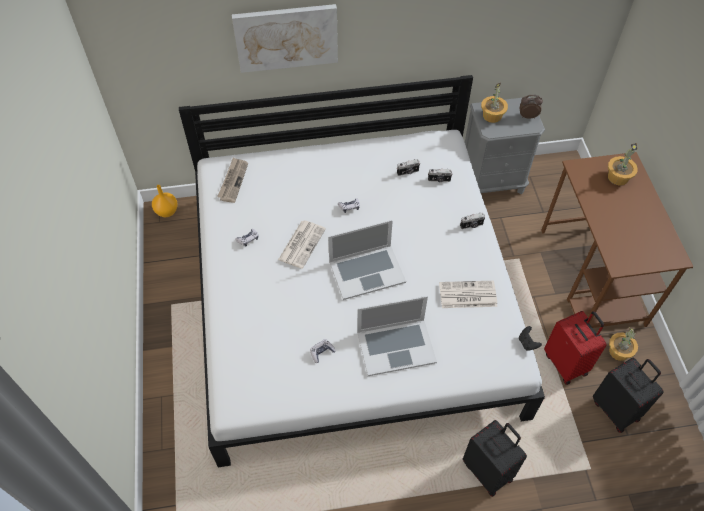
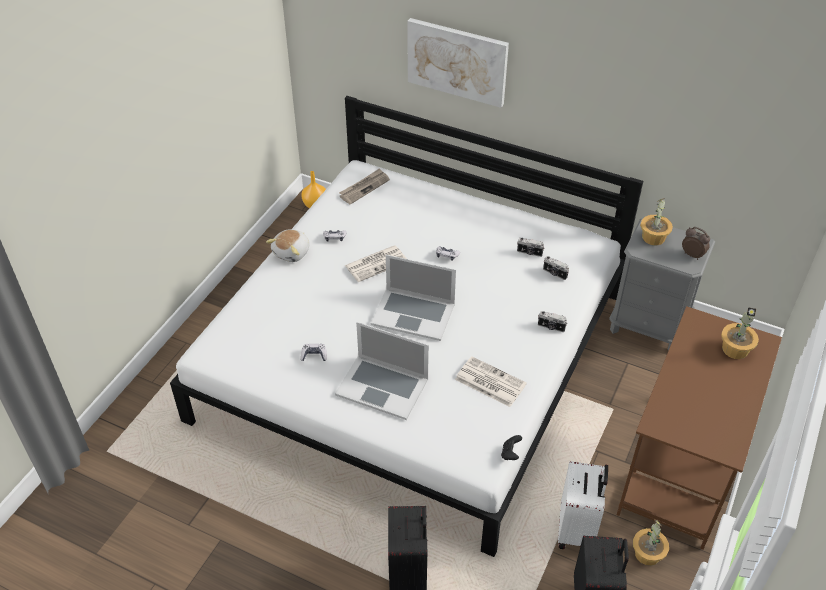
camera: 35 degrees right, 10 degrees down
(224, 272) = (292, 252): none -> plush toy
(566, 363) = (577, 530): red suitcase -> white suitcase

